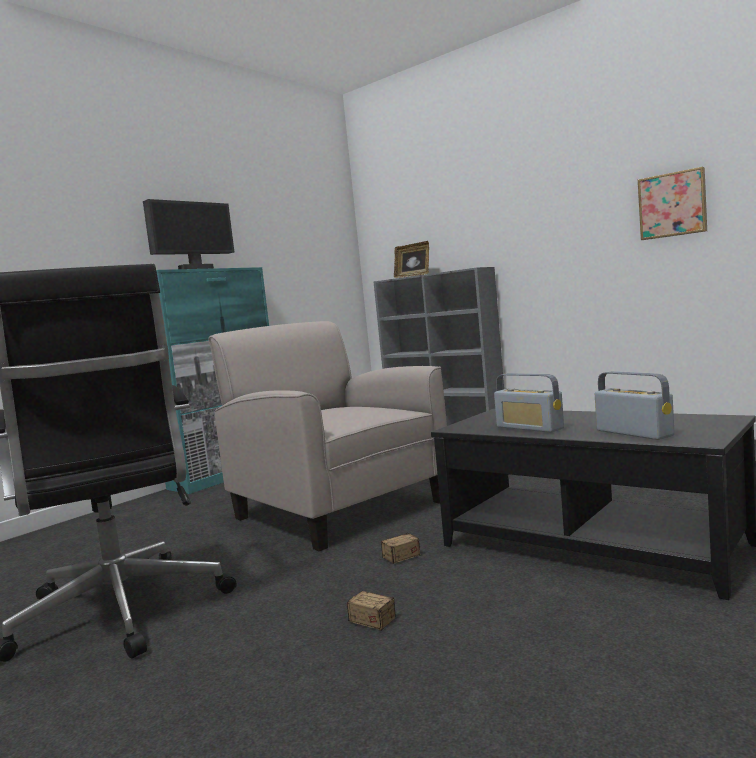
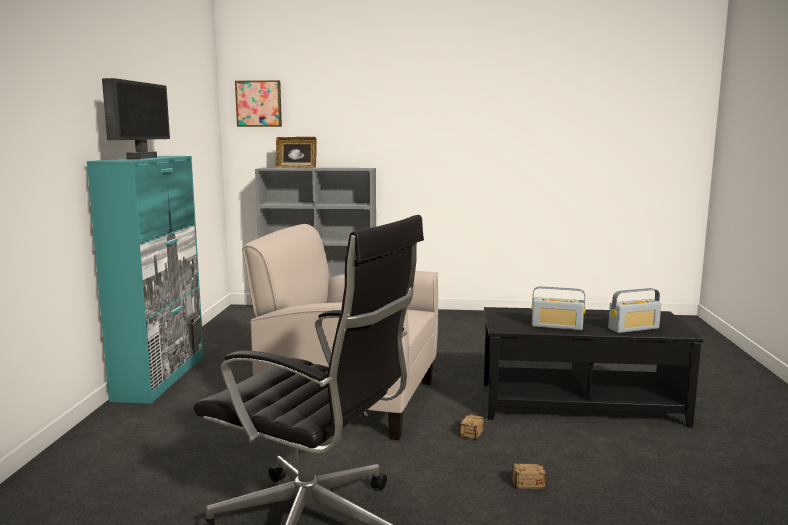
camera: 35 degrees left, 5 degrees up
(634, 433) = (633, 328): radio -> radio turned 135 degrees clockwise
(672, 205) = (526, 140): picture -> picture (259, 103)

